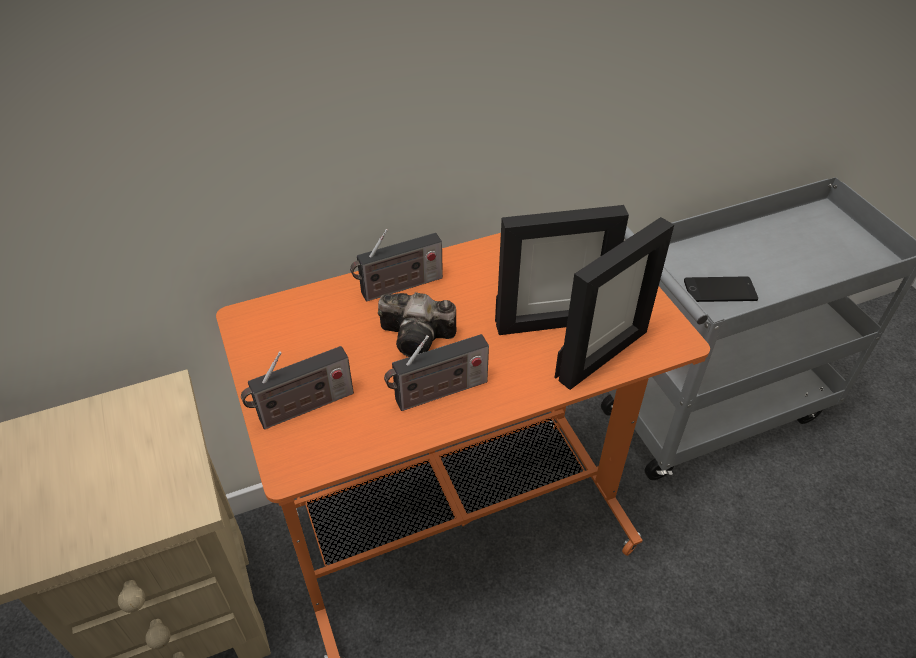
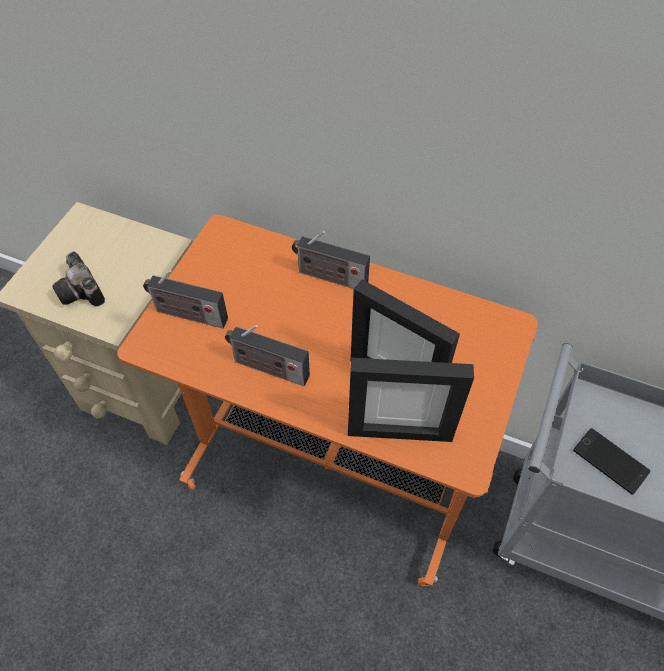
camera: 45 degrees right, 10 degrees up
(420, 337) = (301, 322): camera -> camera (83, 292)

